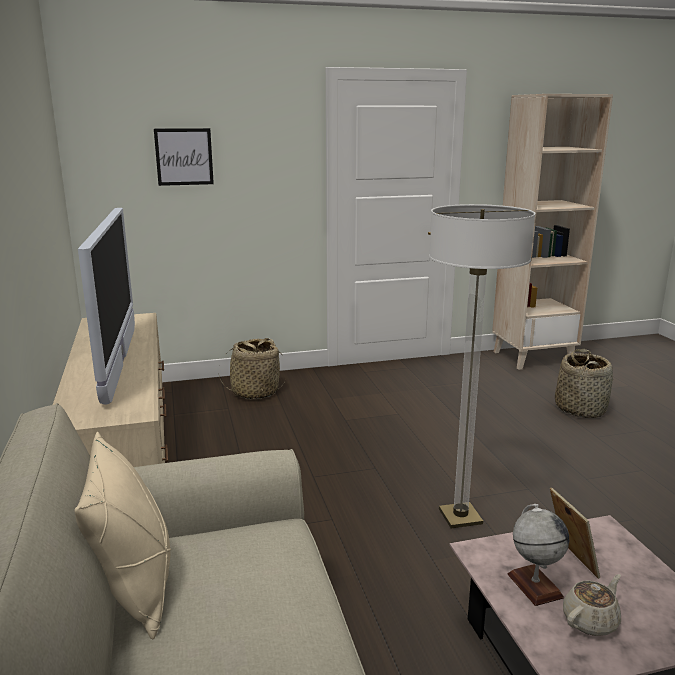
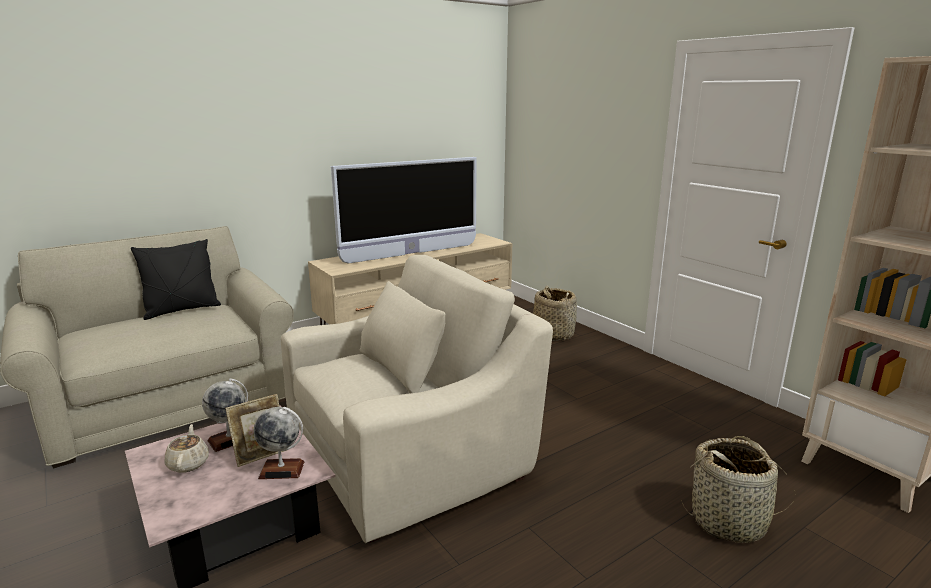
camera: 70 degrees right, 0 degrees up
(137, 587) = (182, 310): beige pillow -> black pillow
(184, 157) = (564, 126): picture -> none
(460, 517) = (410, 452): floor lamp -> beige armchair
(591, 621) = (188, 463): beige teapot -> beige teapot turned 135 degrees counterclockwise
(603, 547) = (282, 470): none -> globe

